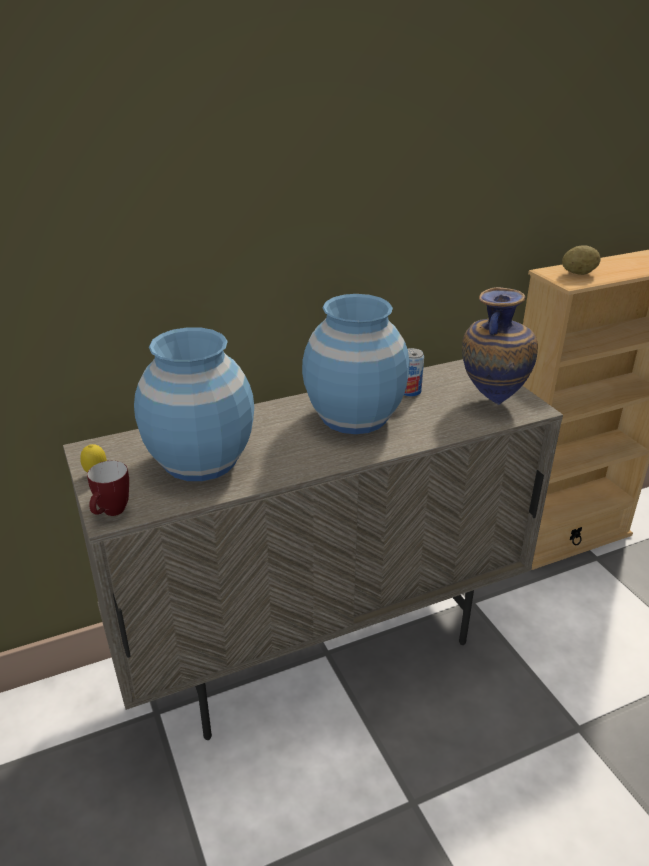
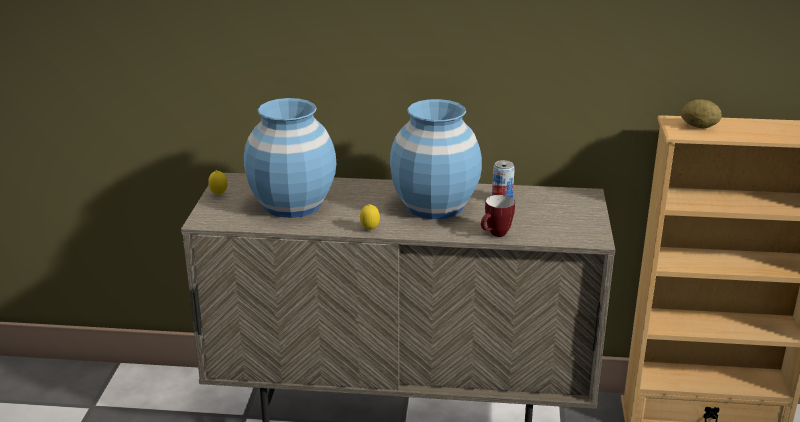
camera: 30 degrees right, 5 degrees down
(111, 513) = (206, 219): mug -> mug (495, 235)
(319, 465) = (370, 230): none -> lemon
(491, 400) = (563, 223): vase -> none

